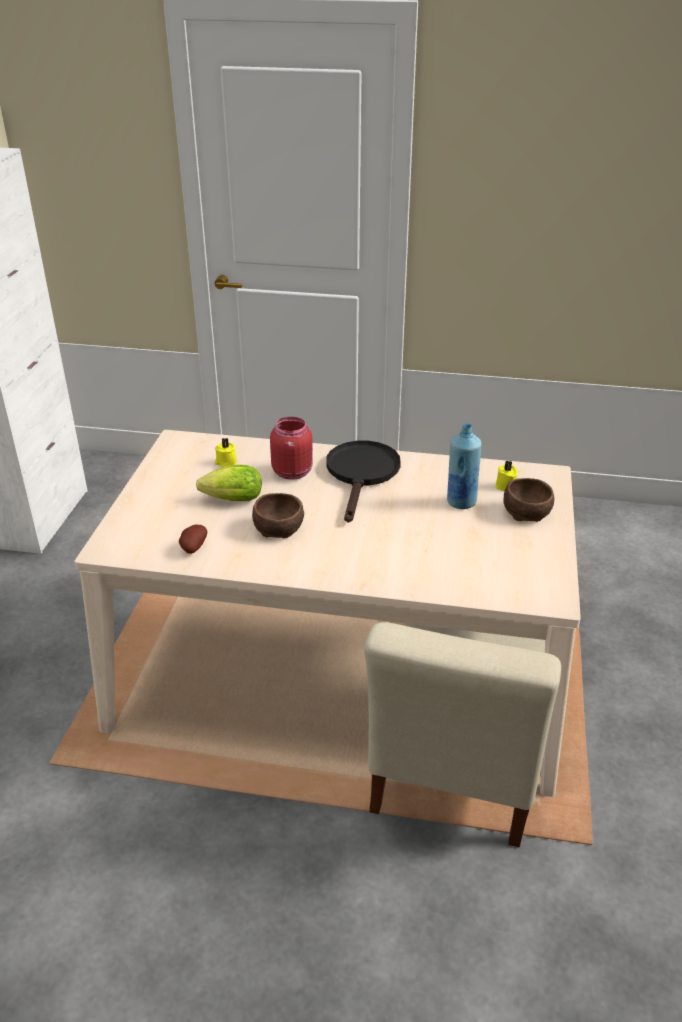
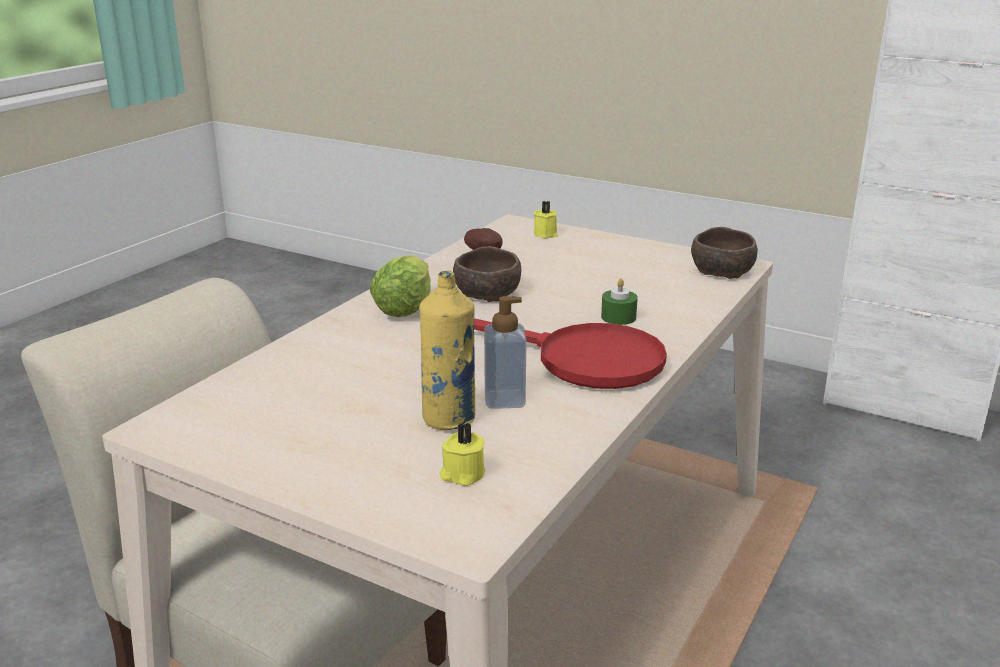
camera: 110 degrees right, 10 degrees down
(225, 462) = (665, 284): yellow candle -> yellow candle (546, 234)
(230, 500) = (569, 277): lettuce -> lettuce (406, 307)
(293, 472) = (618, 317): red jar -> green candle
(362, 474) = (583, 360): black frying pan -> red frying pan
(427, 490) = (504, 400): none -> soap dispenser
(460, 502) = (449, 419): blue bottle -> yellow bottle
(527, 512) = (370, 472): brown bowl -> brown bowl (722, 272)

